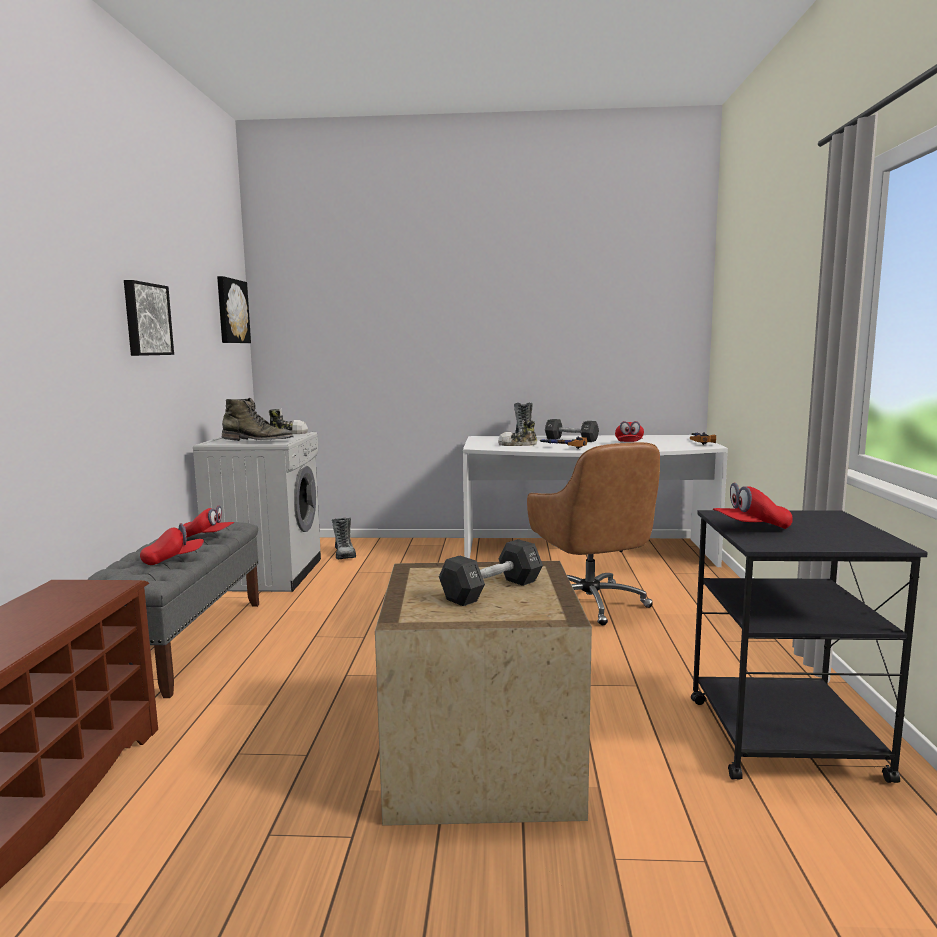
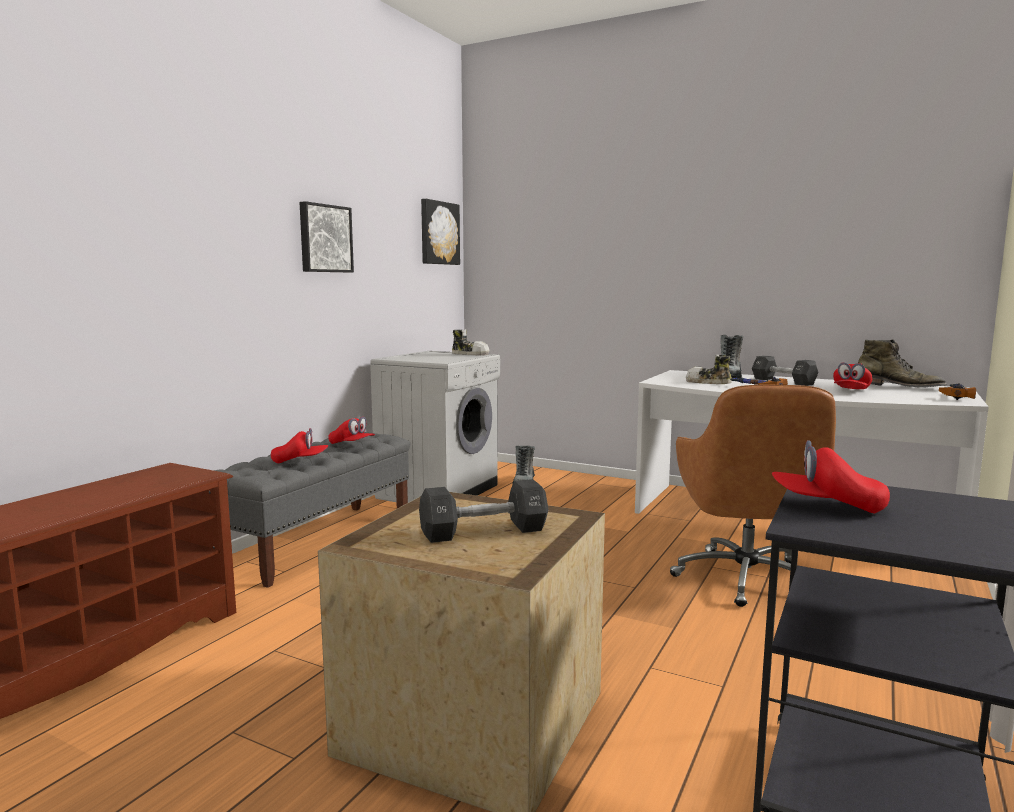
camera: 25 degrees right, 0 degrees up
(257, 441) = (429, 359): green boot -> green boot (899, 387)

